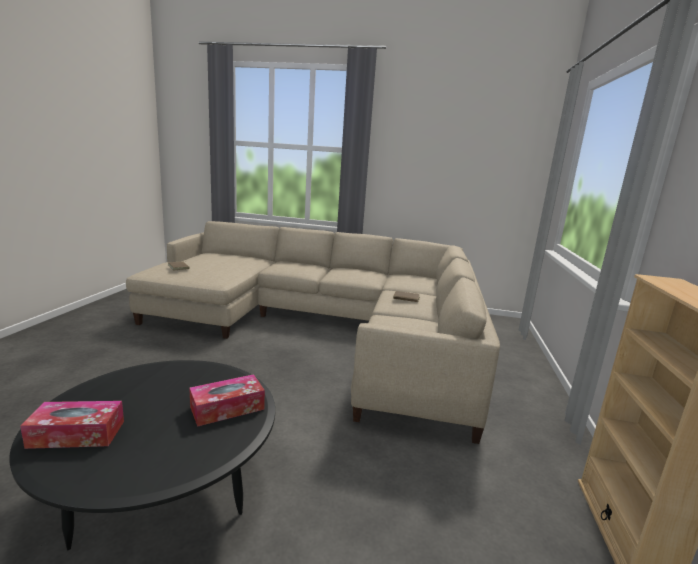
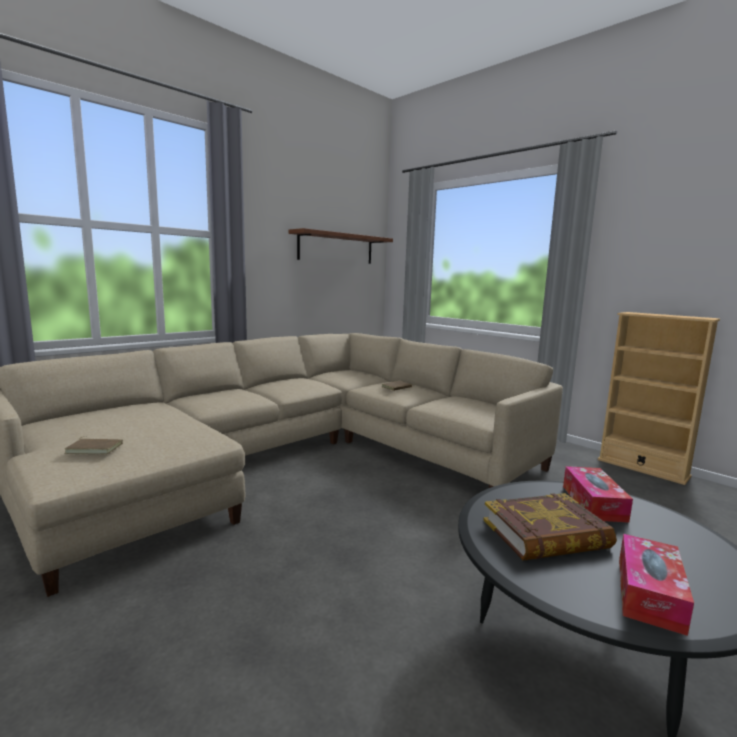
camera: 55 degrees left, 5 degrees down
(153, 391) = (546, 535): none -> book
(476, 161) = (336, 248): none -> brown shelf

